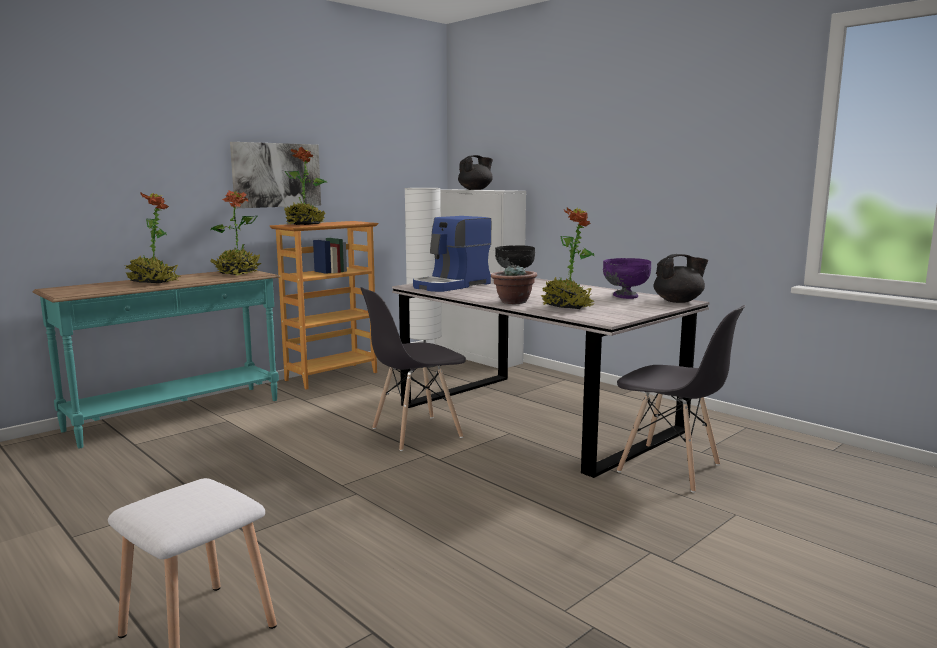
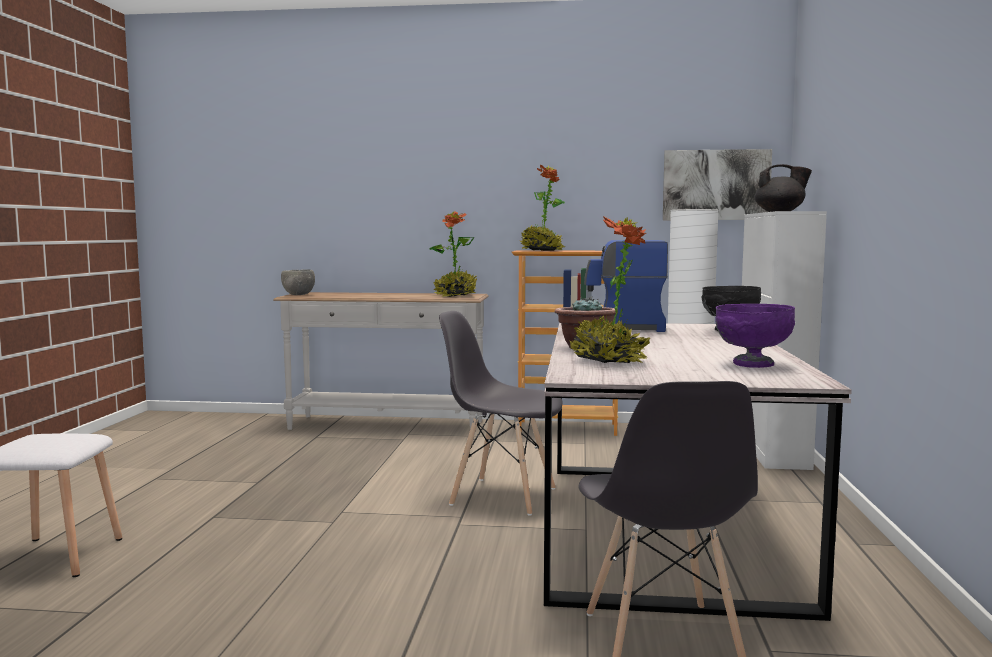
camera: 50 degrees right, 5 degrees down
(66, 292) = (298, 295): none -> grey bowl
(153, 283) = (370, 295): potted plant -> none
(177, 415) = (386, 425): turquoise console table -> white console table
(276, 175) = (530, 197): picture -> picture (716, 185)
(678, 301) = (798, 380): black teapot -> none

